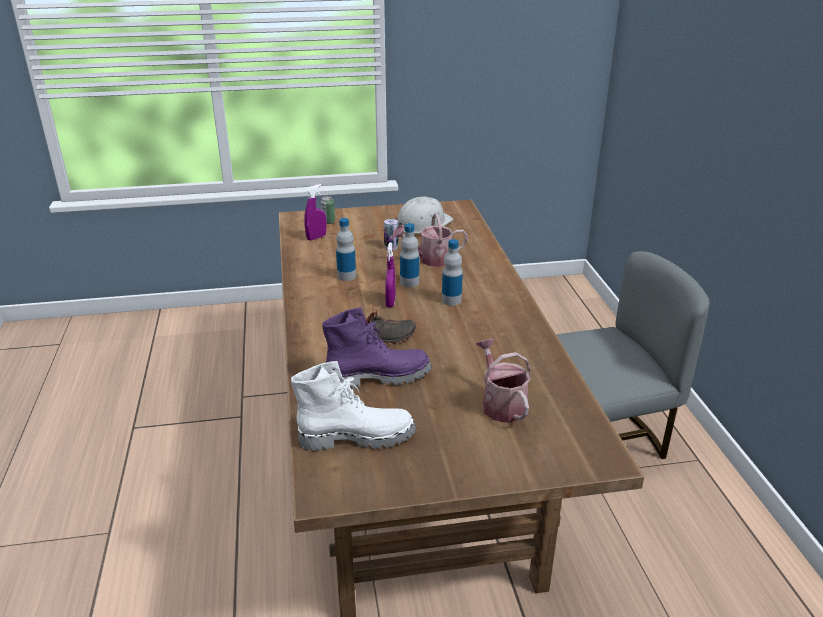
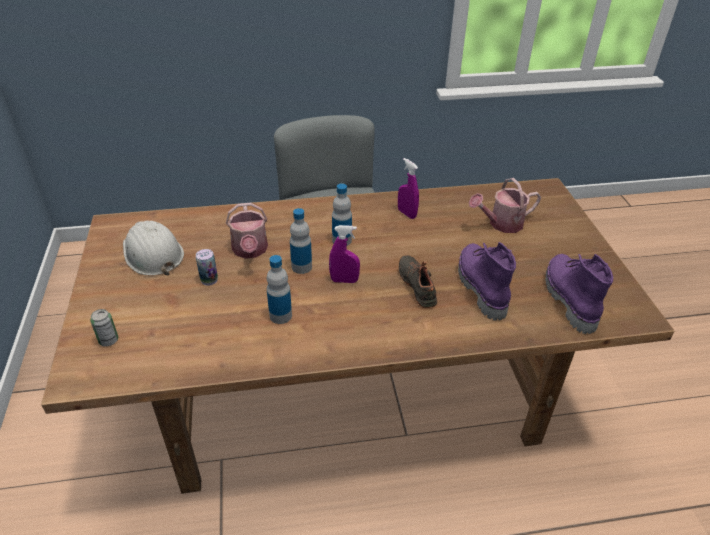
camera: 90 degrees left, 10 degrees up
(316, 237) = (159, 350): purple spray bottle -> purple spray bottle (406, 213)
(357, 437) = (568, 299): white boot -> purple boot

